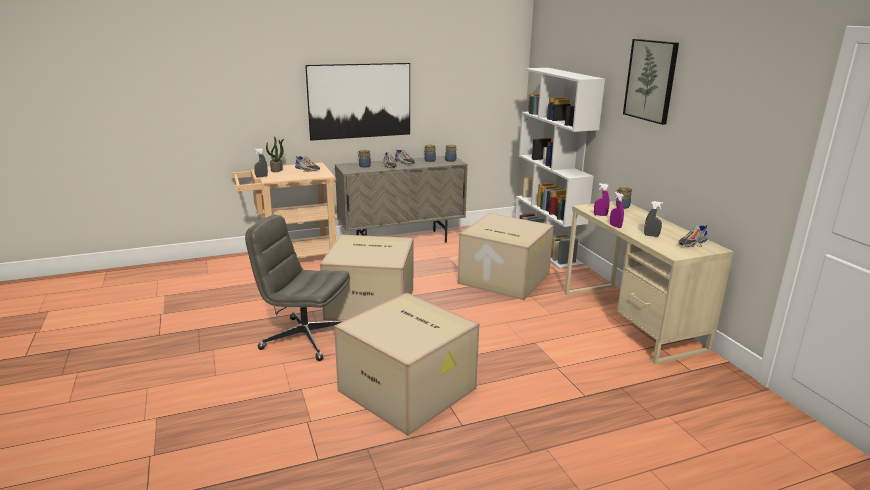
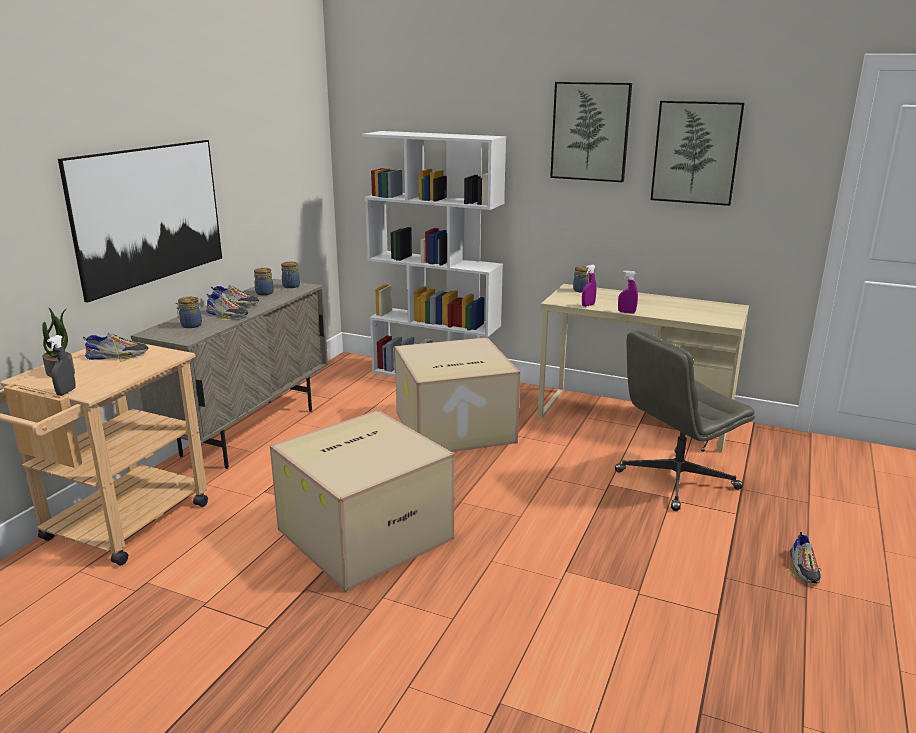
camera: 45 degrees left, 0 degrees up
(304, 338) = (370, 633): grey office chair -> grey office chair (675, 480)
(409, 389) = (606, 612): cardboard box -> none
(651, 235) = (672, 311): grey spray bottle -> none
(692, 243) = (711, 308): shoe -> shoe (804, 568)
(712, 106) = (696, 152): none -> picture

